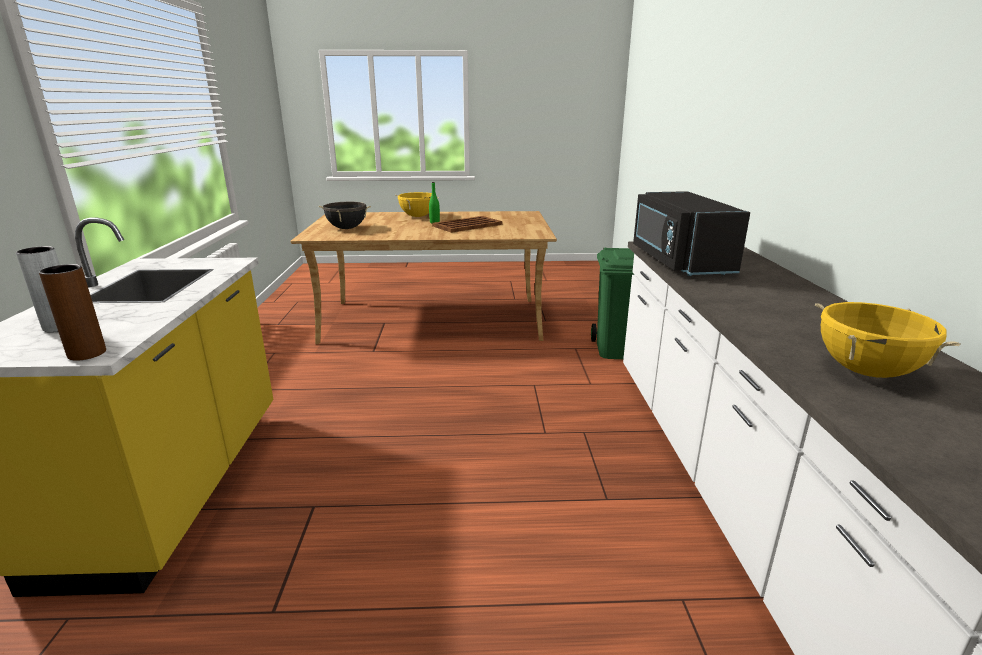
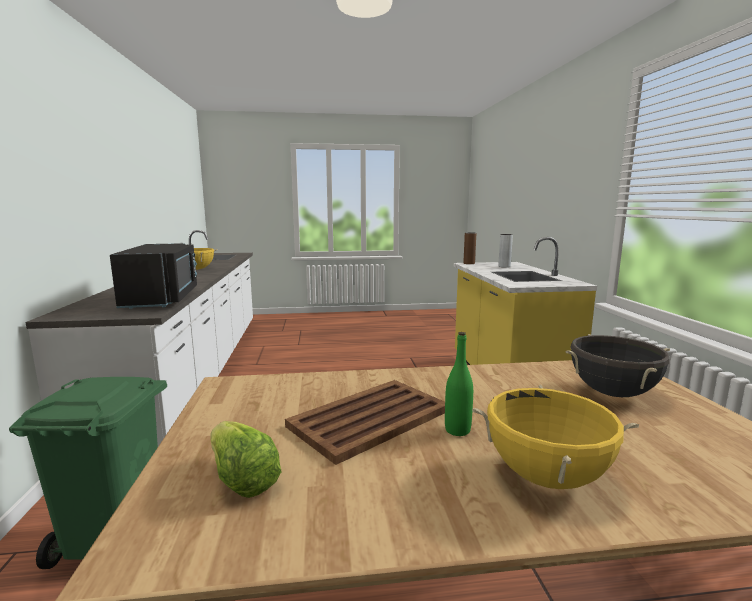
camera: 175 degrees right, 10 degrees down
(511, 218) = (242, 479): none -> lettuce

